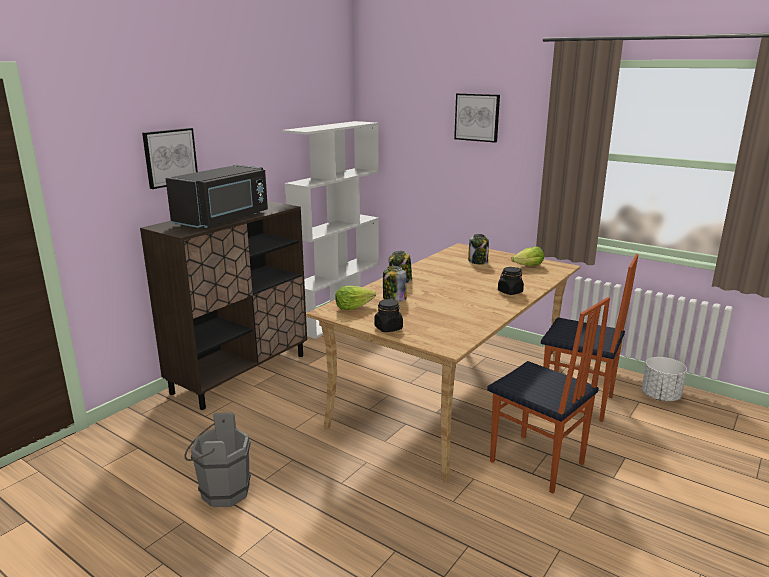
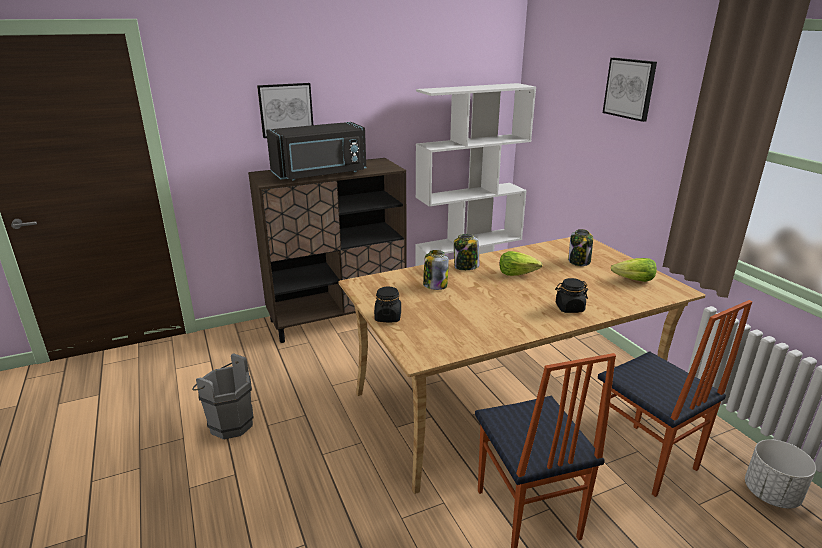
camera: 30 degrees right, 5 degrees up
(353, 307) = (385, 285): lettuce -> lettuce (517, 273)

